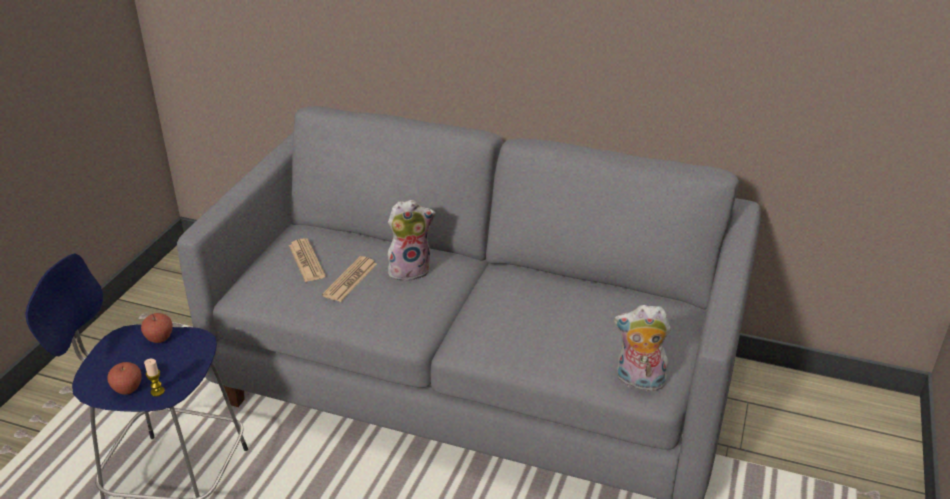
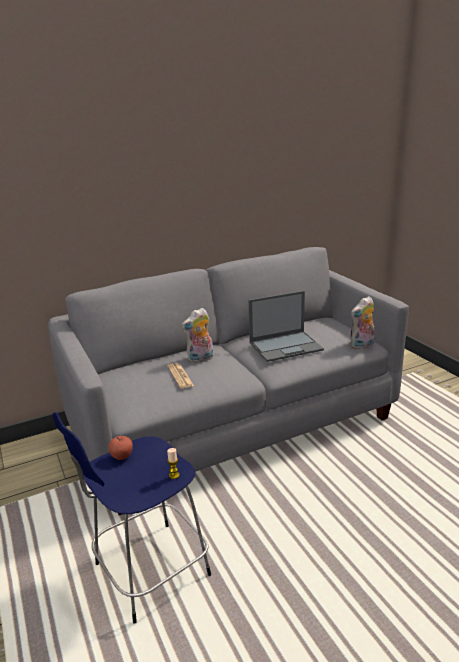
camera: 45 degrees left, 10 degrees down
(128, 389) = (152, 487): apple -> none
(306, 261) = (140, 382): newspaper -> none
(410, 270) = (200, 359): plush toy -> plush toy turned 150 degrees counterclockwise
(533, 315) = (286, 346): none -> laptop

